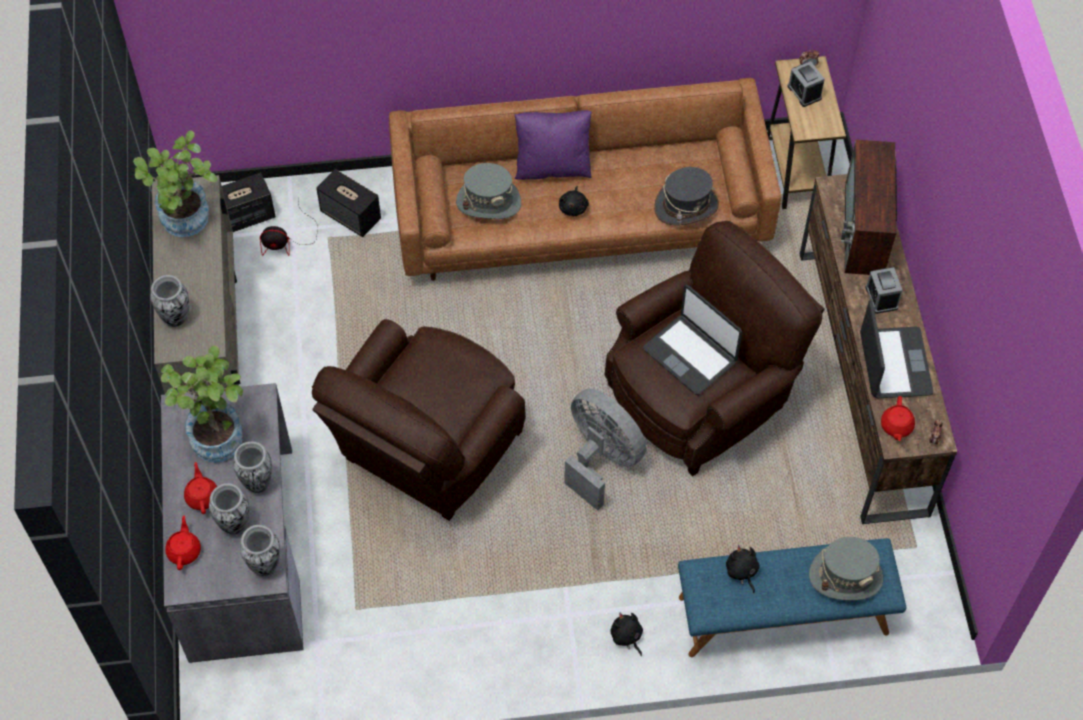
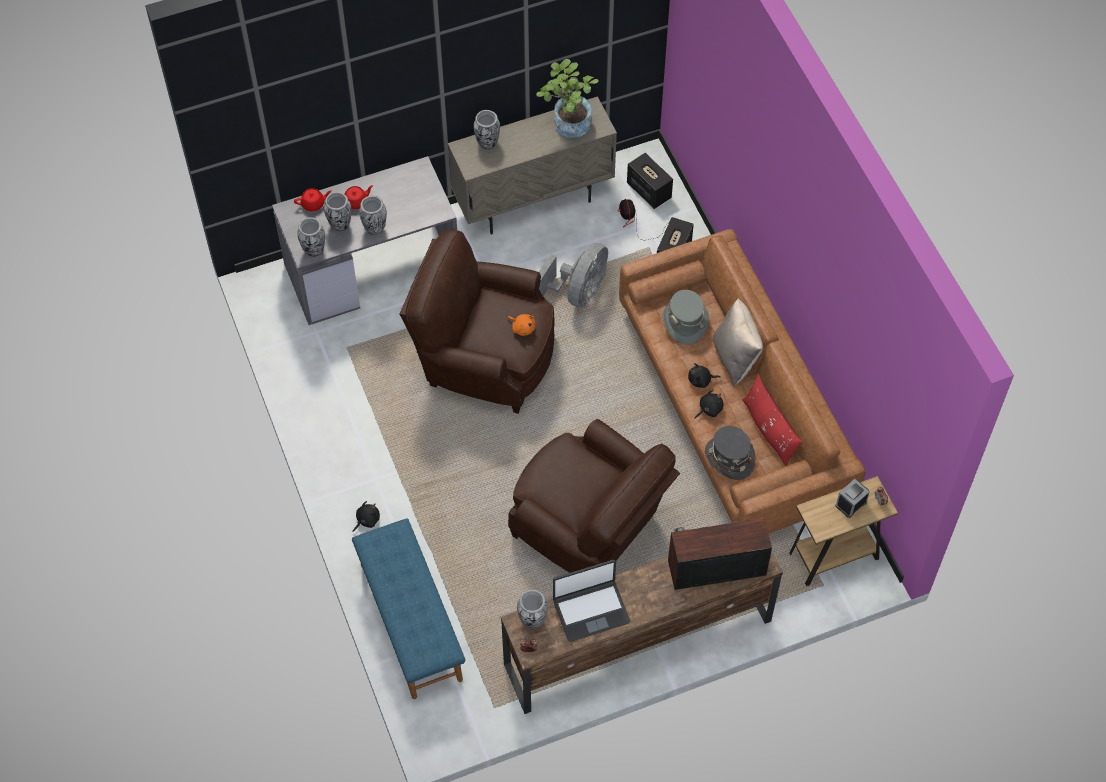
camera: 75 degrees right, 0 degrees up
(217, 433) = (406, 195): potted plant -> none
(452, 362) = (522, 328): none -> orange plush toy
(552, 167) = (735, 357): purple pillow -> beige pillow
(601, 459) = (509, 471): grey fan -> grey fan (578, 292)
(660, 160) = (769, 430): none -> red pillow
(690, 354) = (577, 481): laptop -> none
(742, 571) = (406, 559): black plush toy -> black plush toy (709, 409)
(846, 576) = (420, 630): grey hat -> none
(881, 297) = (652, 591): alarm clock -> none
(896, 426) = (532, 621): red teapot -> vase

